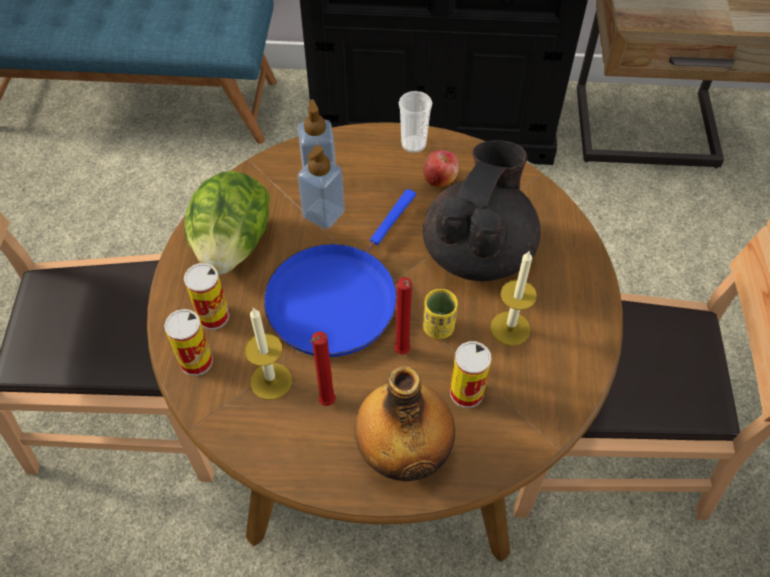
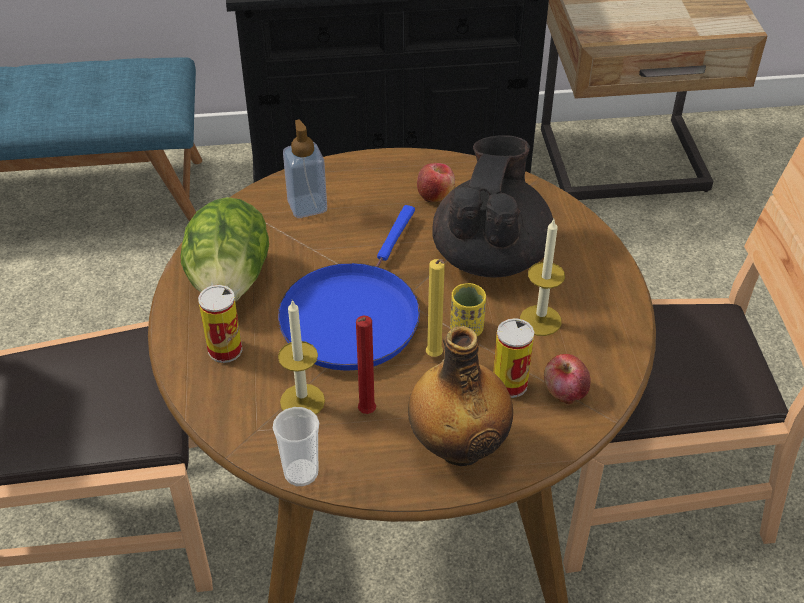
camera: 10 degrees left, 10 degrees down
(196, 361) = (217, 394): can -> none
(323, 214) = (320, 241): soap dispenser -> none
(402, 353) = (435, 357): red candle -> yellow candle
(413, 144) = (400, 166): cup -> cup (301, 473)
(517, 409) = (564, 391): none -> apple

